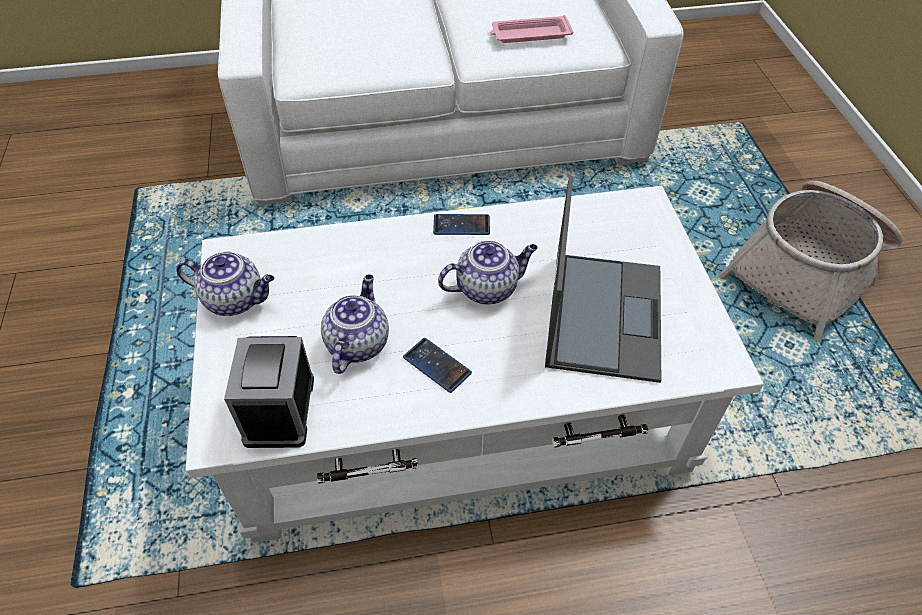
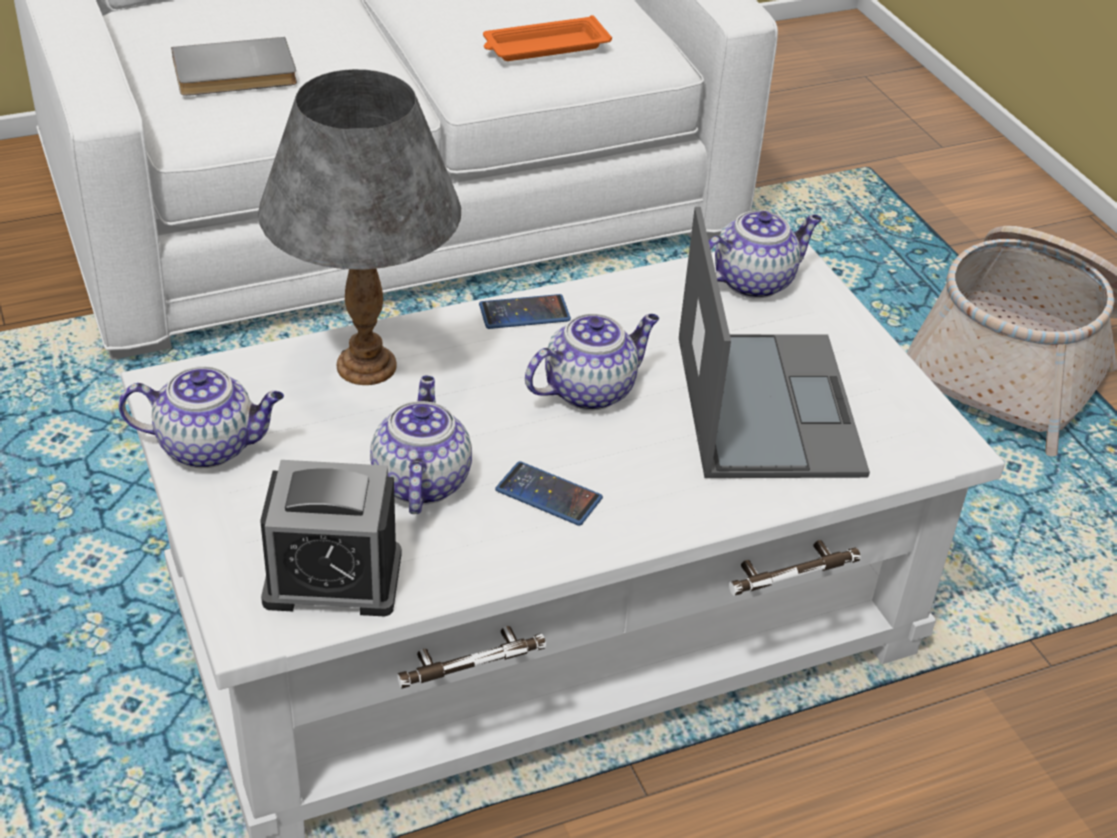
camera: 15 degrees left, 10 degrees down
(279, 410) = (333, 578): alarm clock -> alarm clock turned 75 degrees counterclockwise
(335, 39) = (235, 74): none -> grey book
(349, 253) = (365, 366): none -> grey table lamp
(529, 34) = (544, 47): pink tray -> orange tray
(621, 218) = (754, 281): none -> teapot

